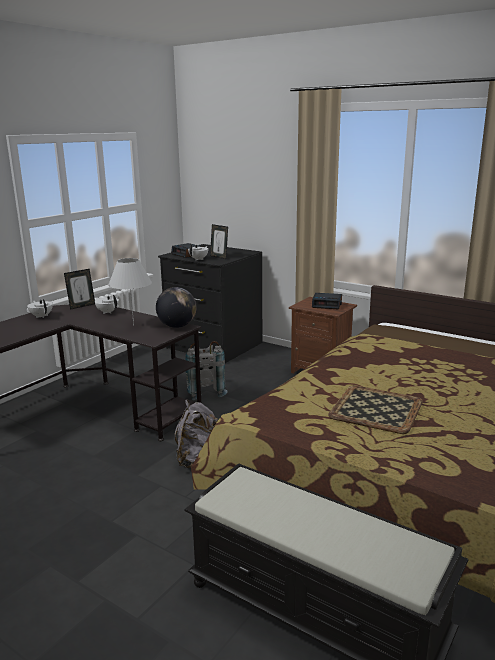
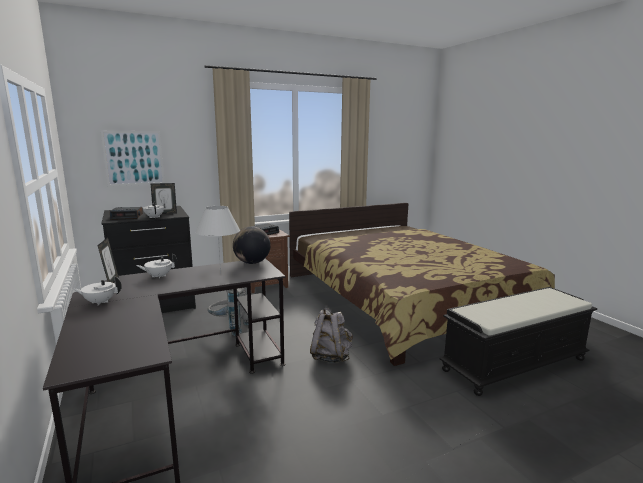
camera: 60 degrees left, 5 degrees down
(229, 194) = (134, 158): none -> picture
(375, 408) = (427, 261): tray -> none

